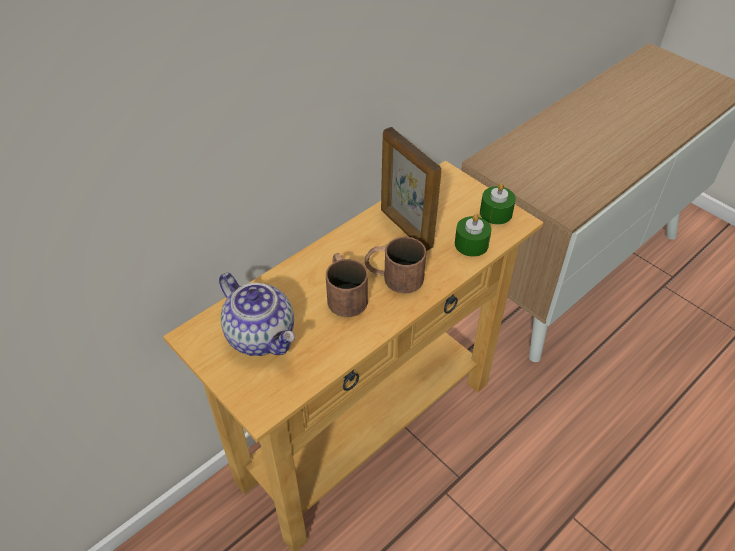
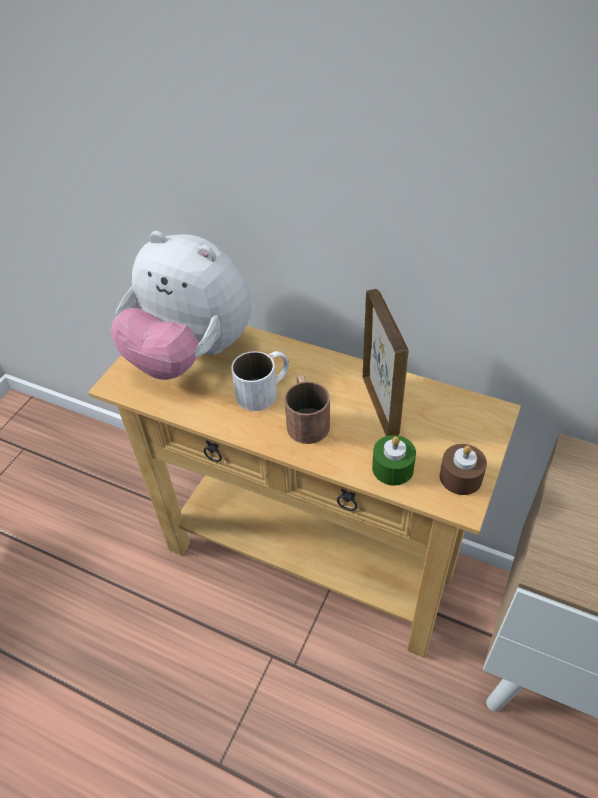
camera: 70 degrees right, 0 degrees up
(262, 336) = (191, 355): teapot -> plush toy
(344, 293) = (265, 390): brown mug -> white mug
(405, 228) = (380, 405): picture frame -> picture frame turned 135 degrees clockwise
(496, 213) = (460, 477): green candle -> brown candle

